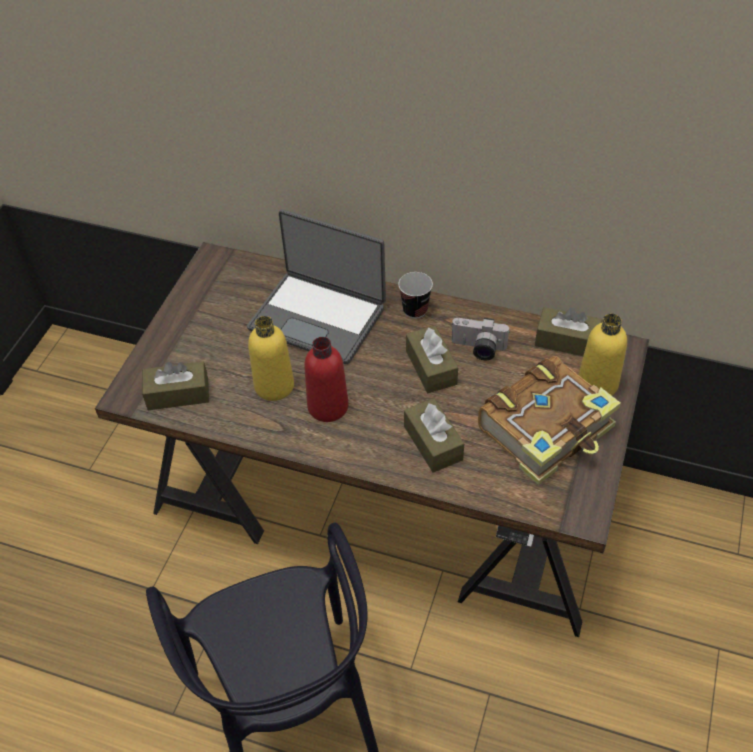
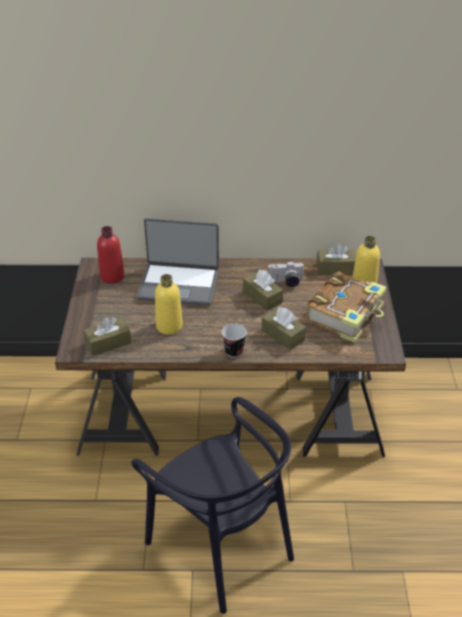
camera: 20 degrees left, 10 degrees down
(328, 406) = (209, 330): red bottle -> red bottle (112, 276)
(415, 310) = (237, 269): cup -> cup (234, 352)

